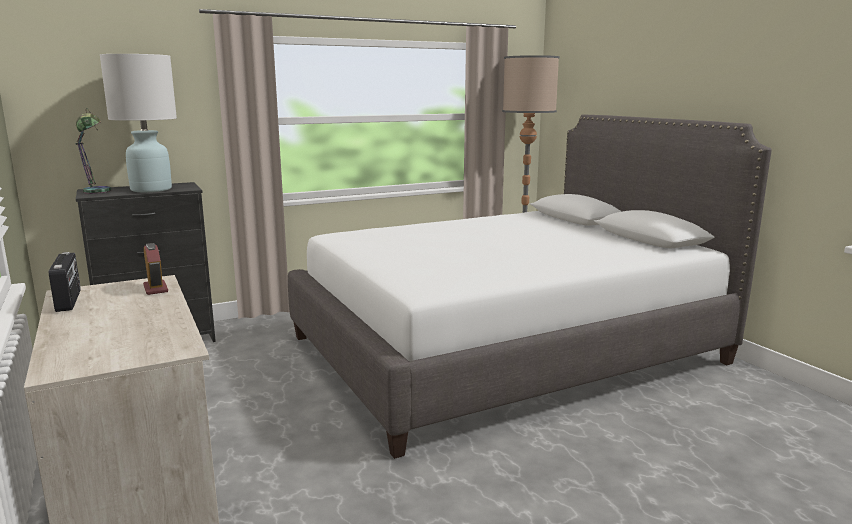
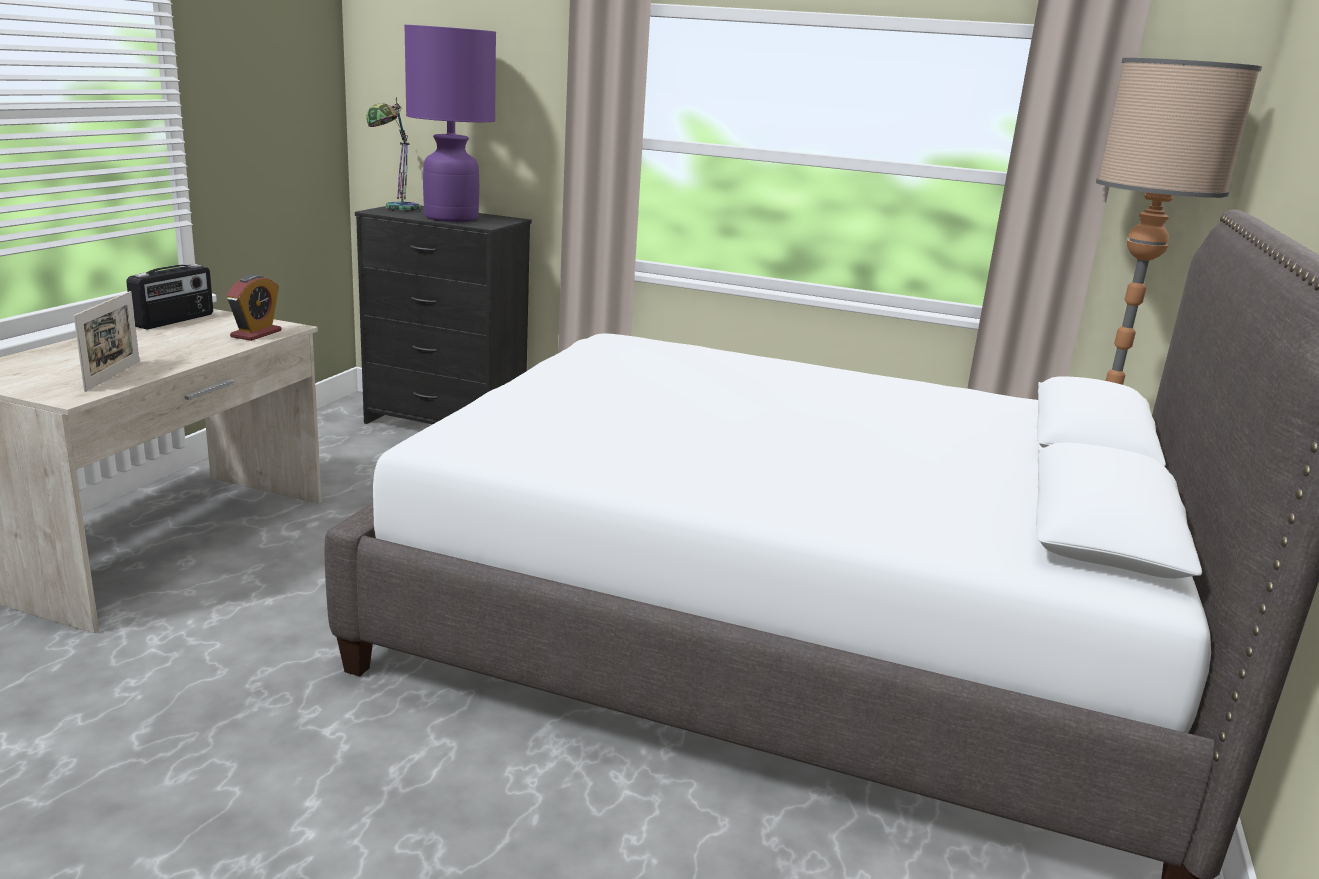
camera: 45 degrees right, 5 degrees up
(151, 189) = (451, 218): white table lamp -> purple table lamp
(162, 333) = (113, 375): none -> picture frame

